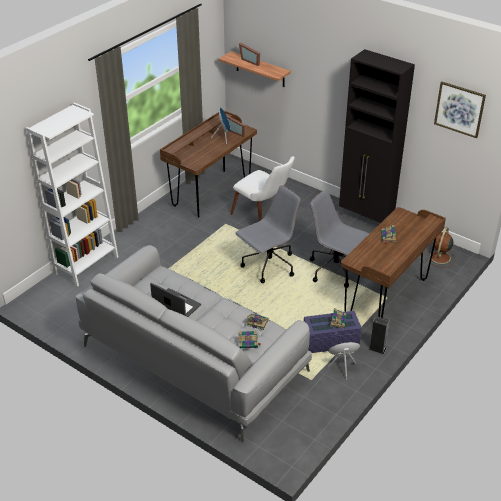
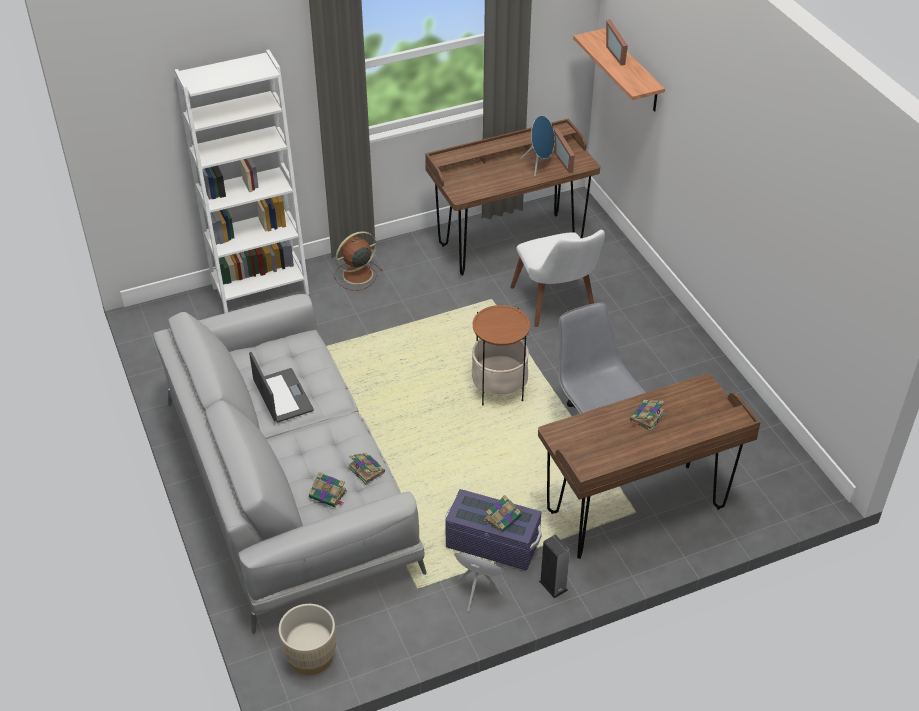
camera: 30 degrees right, 5 degrees up
(268, 266) = (499, 389): grey office chair -> side table
(284, 439) = (310, 656): none -> beige planter
(366, 219) = (710, 371): black cabinet -> none
(439, 258) = (777, 483): brown fan -> brown fan (356, 275)
(459, 109) = (857, 245): picture -> none

